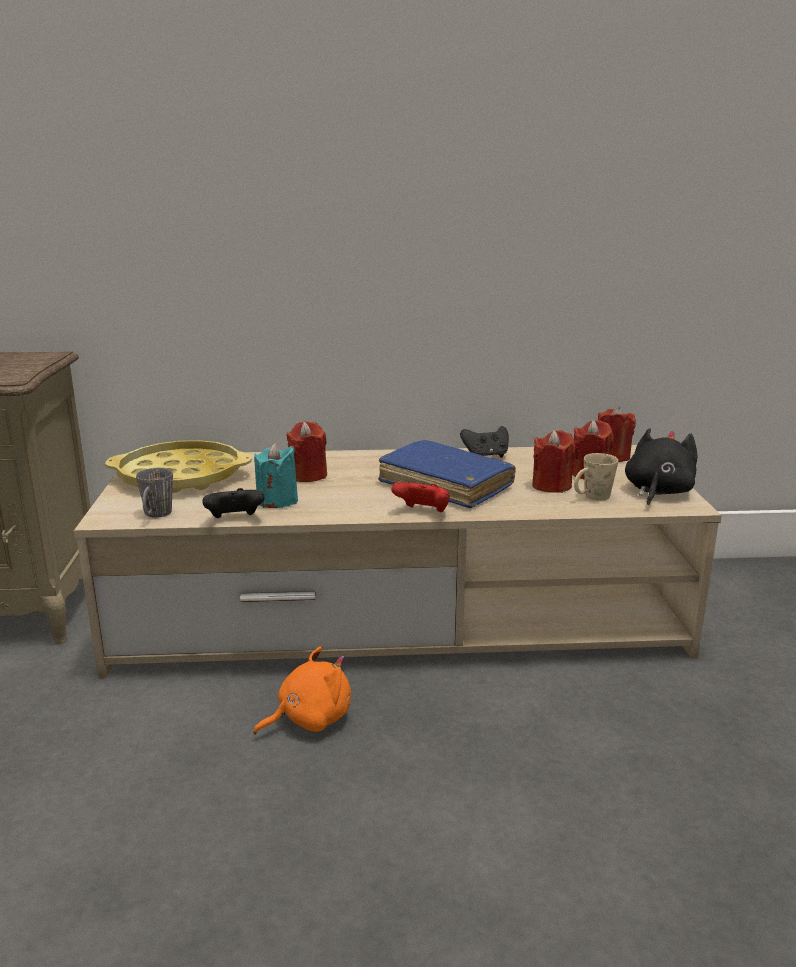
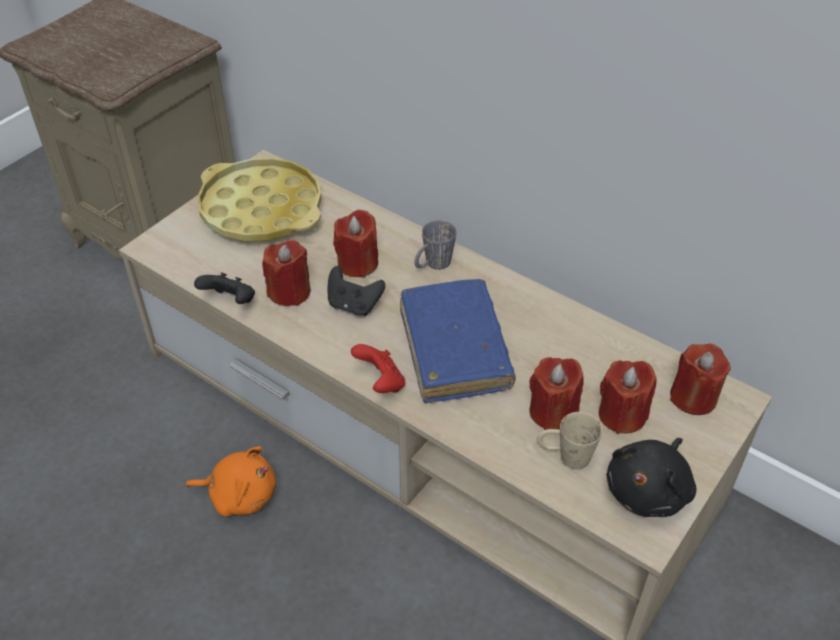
camera: 40 degrees right, 25 degrees up
(156, 516) = (185, 262): grey mug -> grey mug (433, 266)
(277, 501) = (289, 292): turquoise candle -> red candle
(486, 456) = (556, 321): black game controller -> black game controller (354, 305)
(657, 492) = (649, 490): black plush toy -> black plush toy turned 150 degrees clockwise

